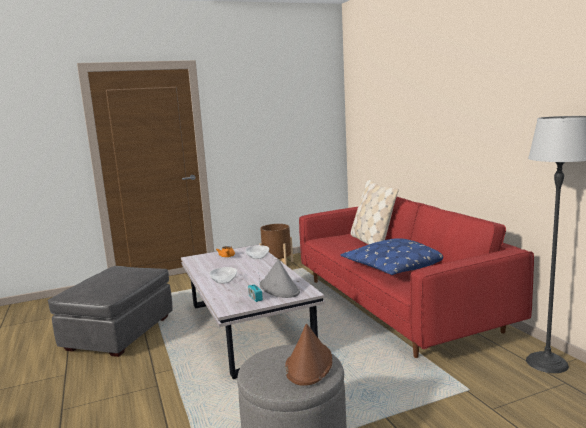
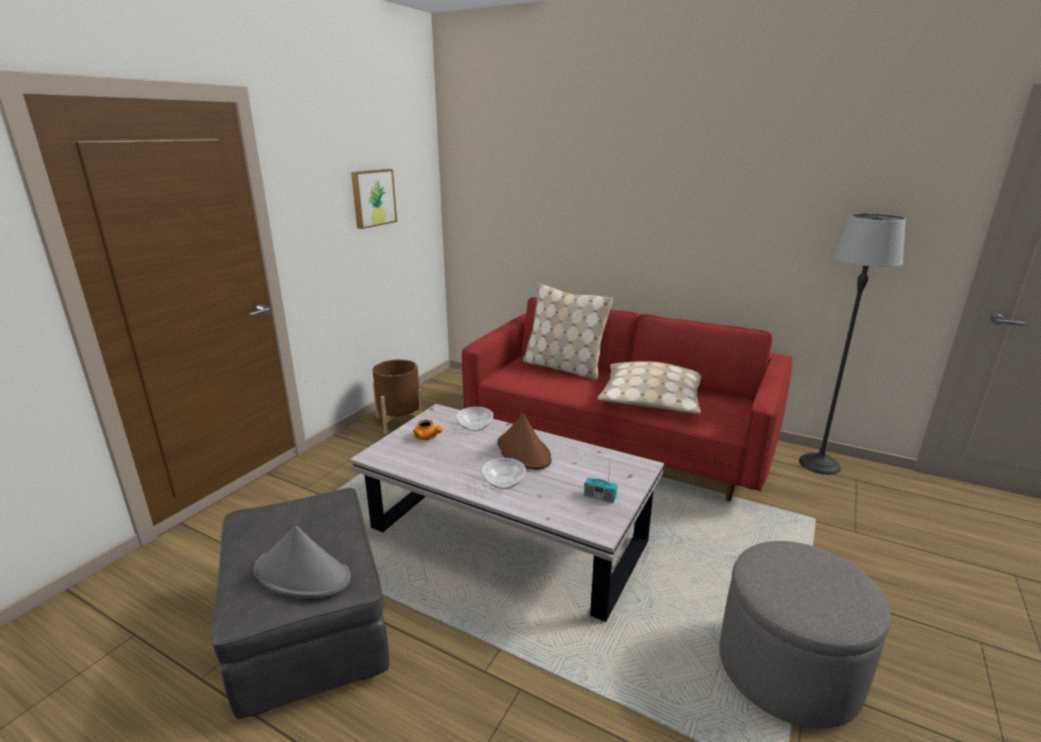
camera: 40 degrees left, 10 degrees up
(279, 289) = (600, 471): grey hat -> grey hat (303, 574)
(280, 119) = (372, 198): none -> picture
(309, 364) = (821, 570): brown hat -> brown hat (523, 451)
(392, 268) = (651, 401): blue pillow -> beige pillow

